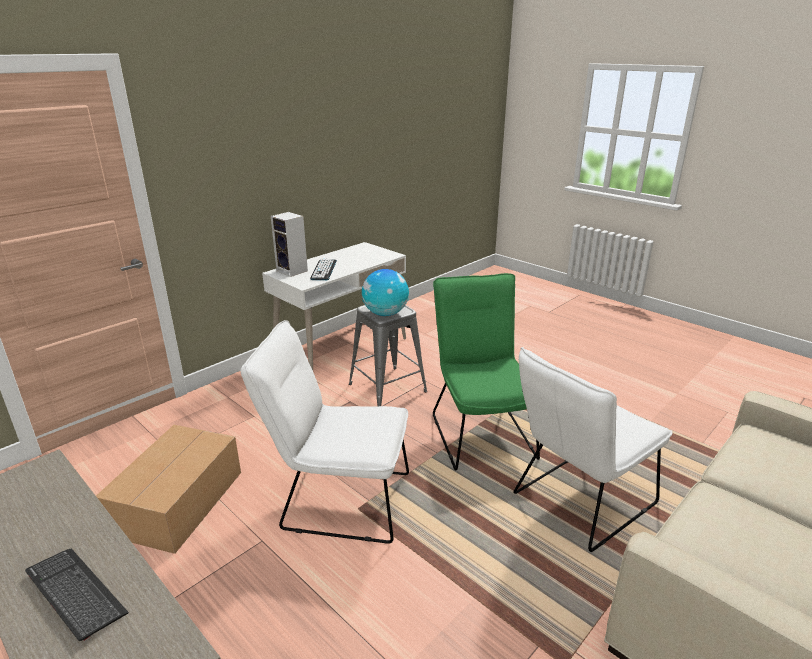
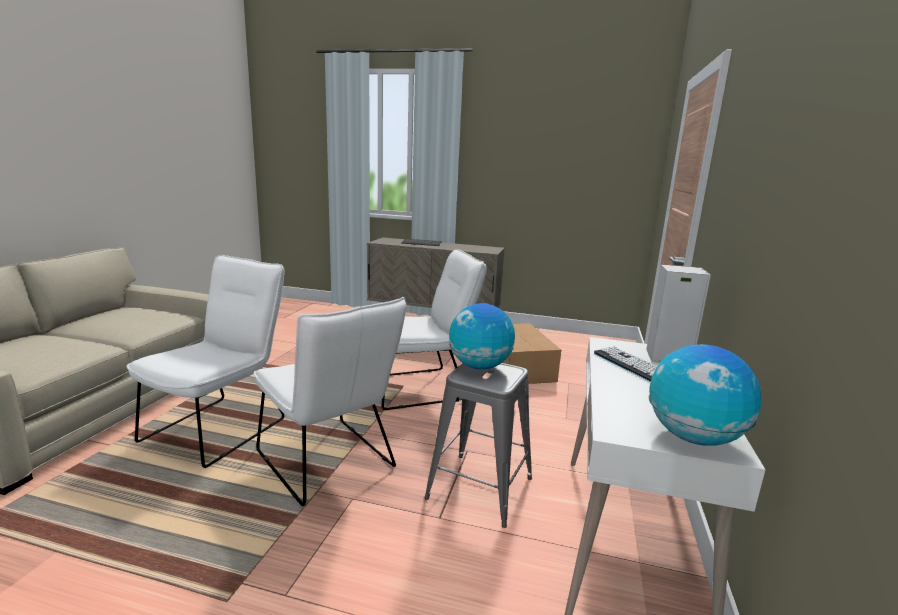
camera: 150 degrees right, 10 degrees down
(368, 249) = (693, 438): none -> globe
(480, 431) = (329, 464): green chair -> white chair

